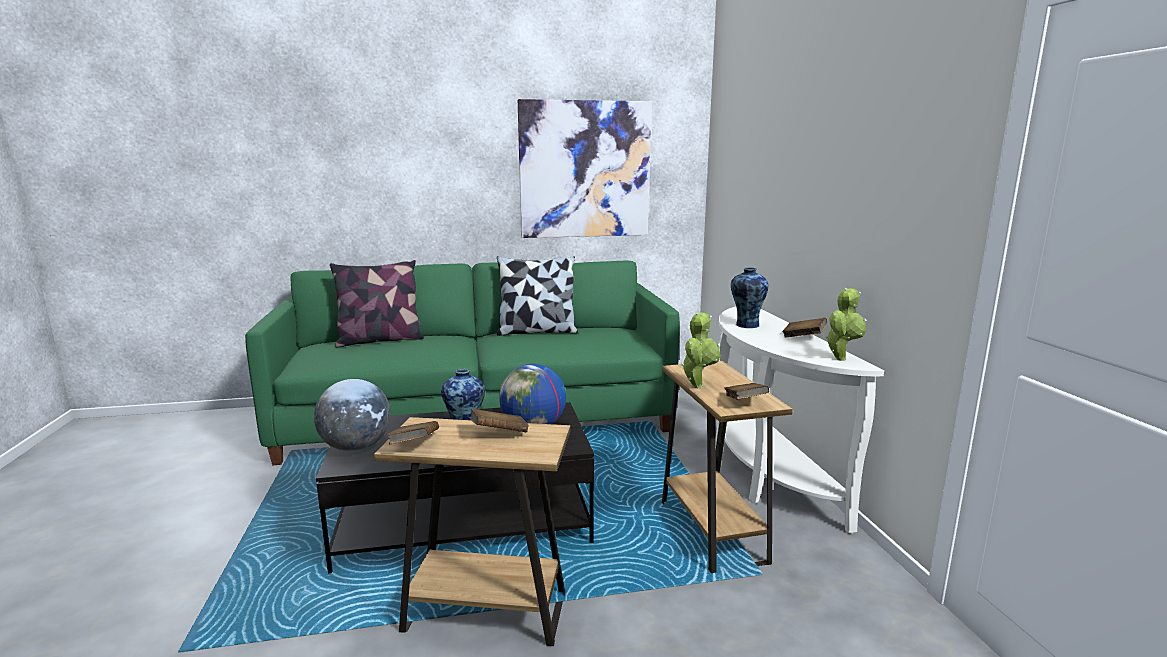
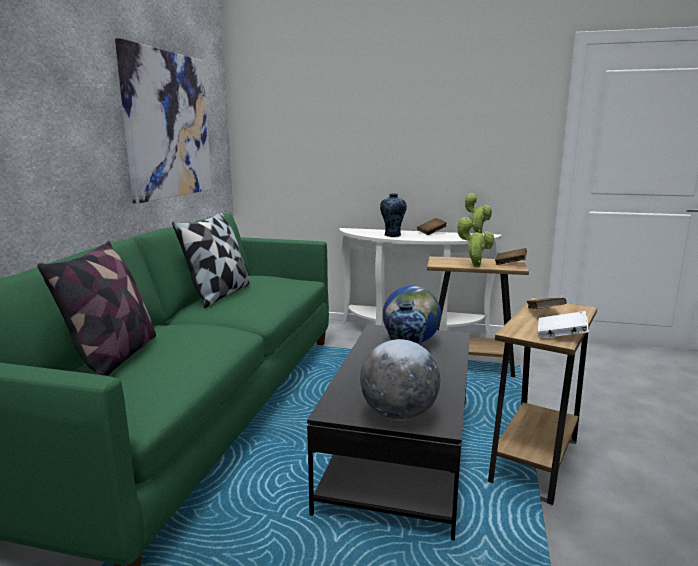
camera: 65 degrees left, 0 degrees up
(414, 445) = (561, 336): brown book -> white book

